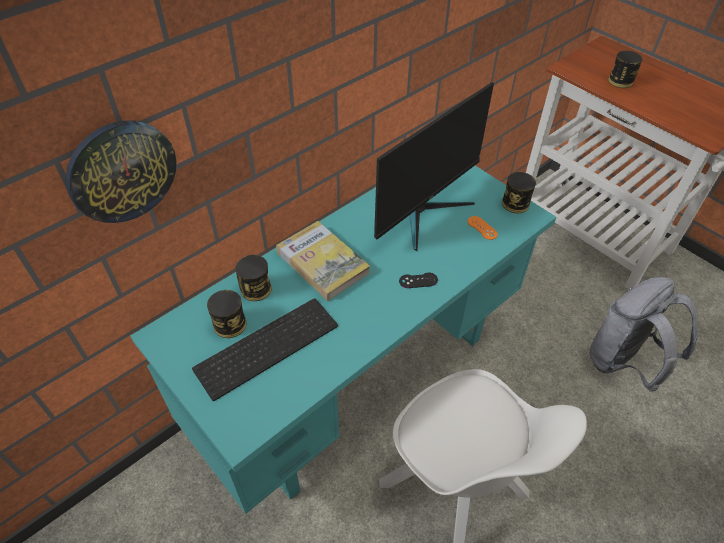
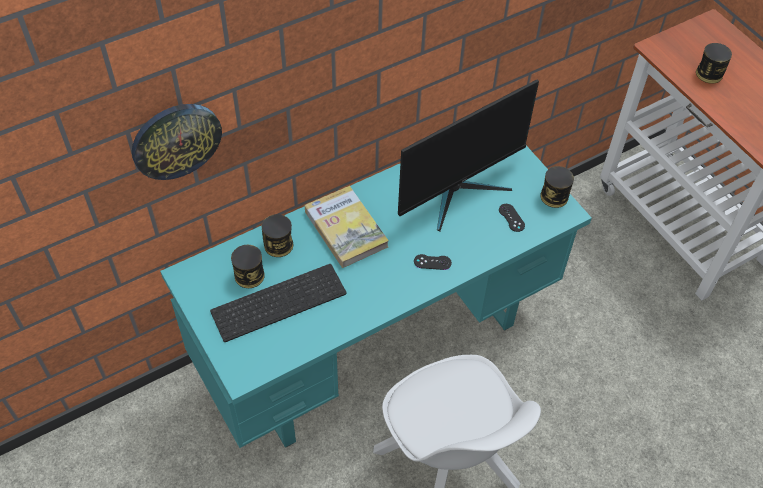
camera: 10 degrees right, 5 degrees up
(482, 228) = (511, 218): orange game controller -> black game controller
(623, 363) = (663, 377): grey backpack -> none

